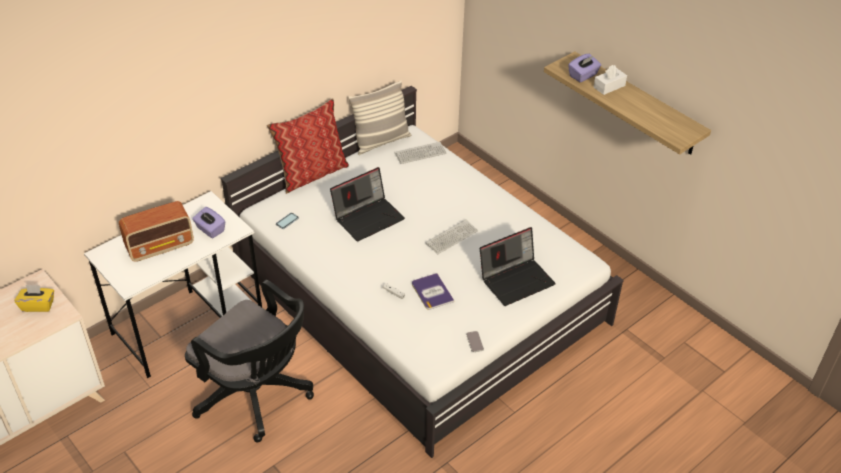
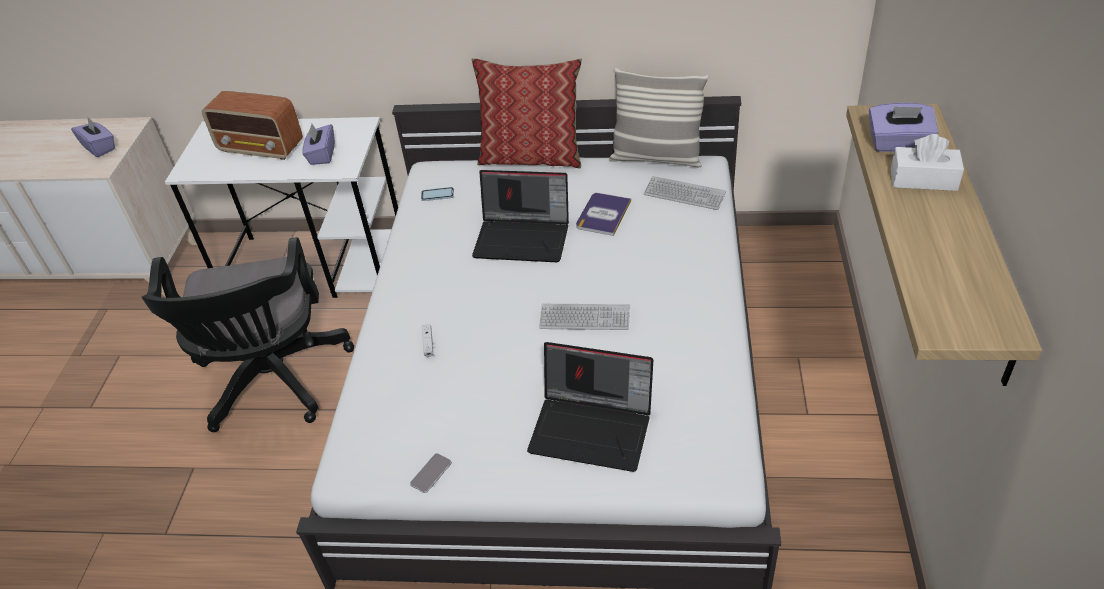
camera: 50 degrees right, 0 degrees up
(38, 305) = (100, 147): yellow tissue box -> purple tissue box
(432, 292) = (468, 371): book -> book (603, 214)

